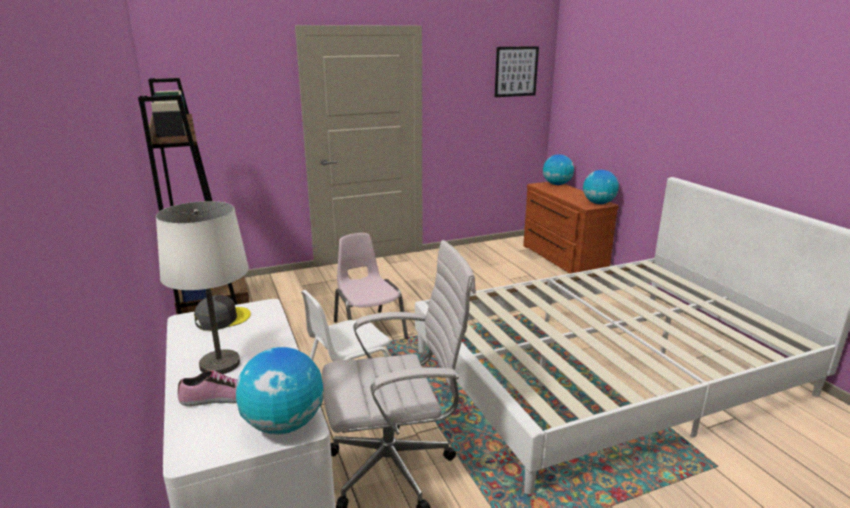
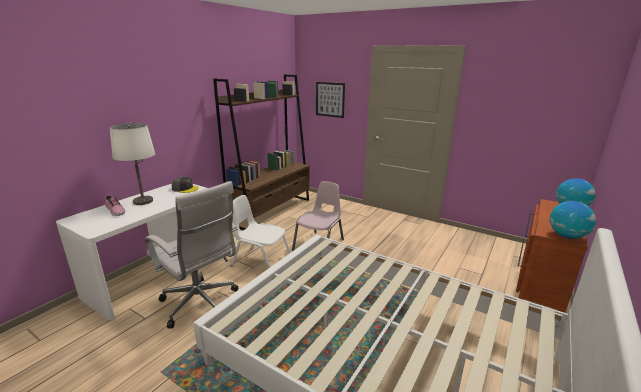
camera: 55 degrees right, 0 degrees up
(284, 424) = (96, 227): globe -> none
(516, 71) = (564, 90): picture -> picture (330, 99)

